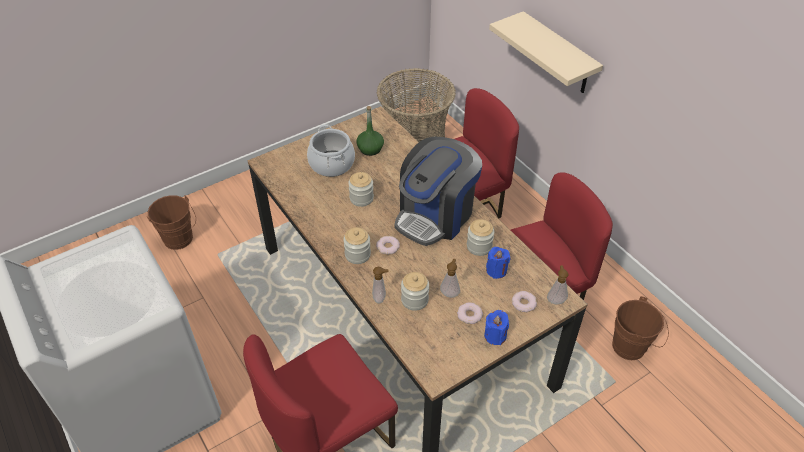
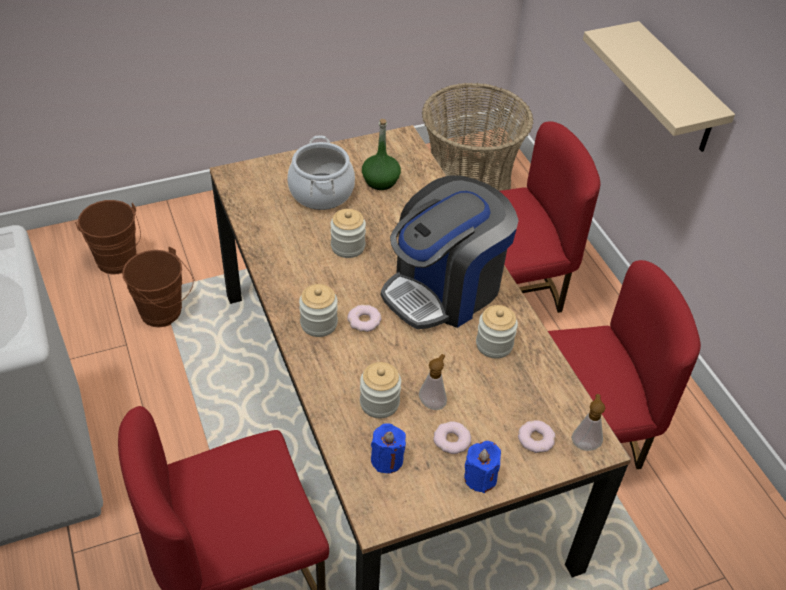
camera: 10 degrees right, 0 degrees up
(380, 298) = (332, 391): soap dispenser -> none
(496, 270) = (509, 384): blue candle -> blue candle (387, 459)
(632, 347) = (707, 536): brown bucket -> brown bucket (165, 314)

